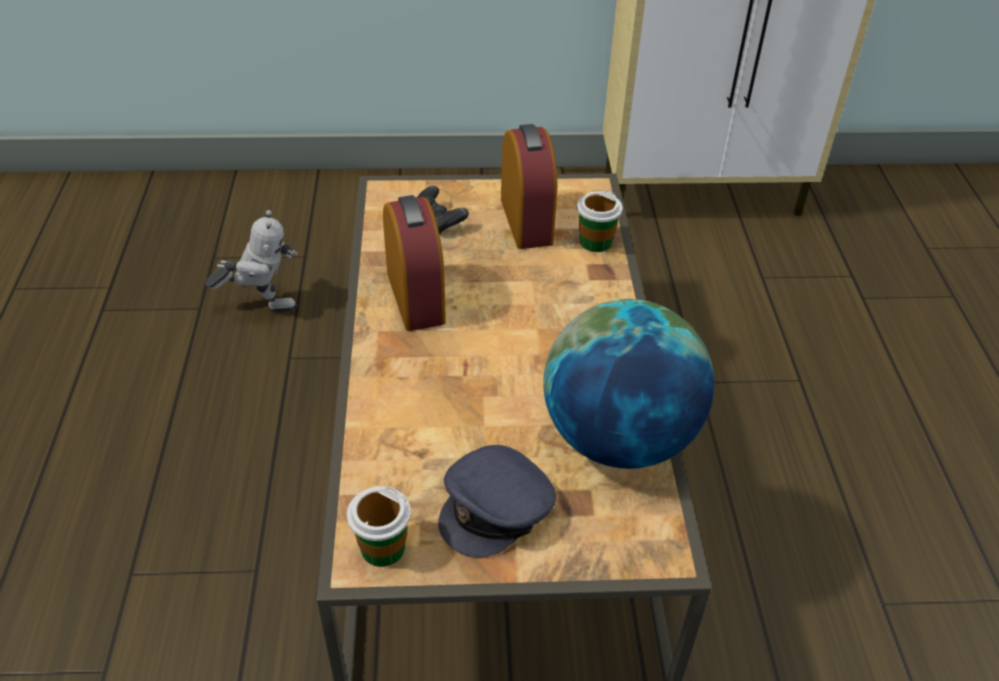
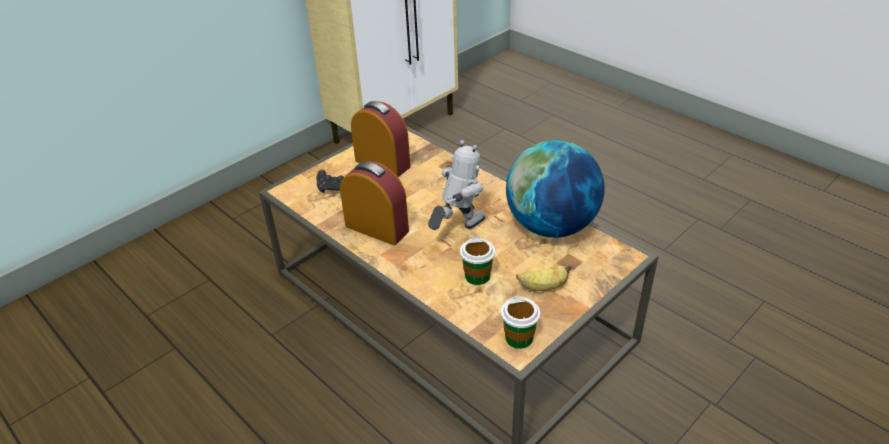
camera: 40 degrees left, 5 degrees down
(262, 305) = (217, 320): toy robot -> toy robot (458, 229)
(497, 508) = (543, 287): grey cap -> banana
(595, 242) = (429, 154): cup -> cup (477, 276)

